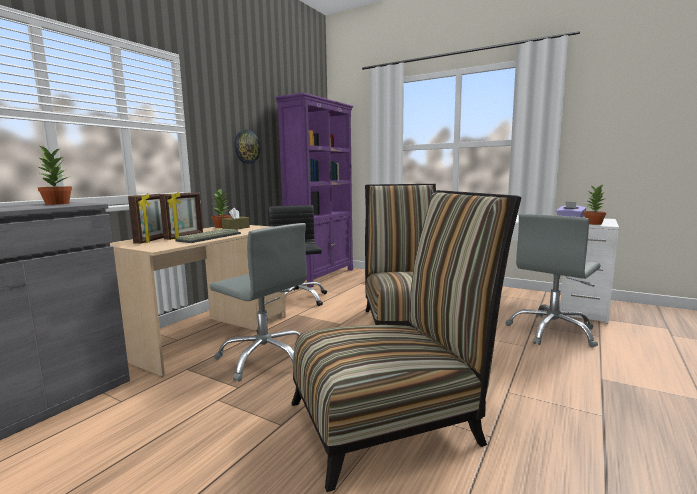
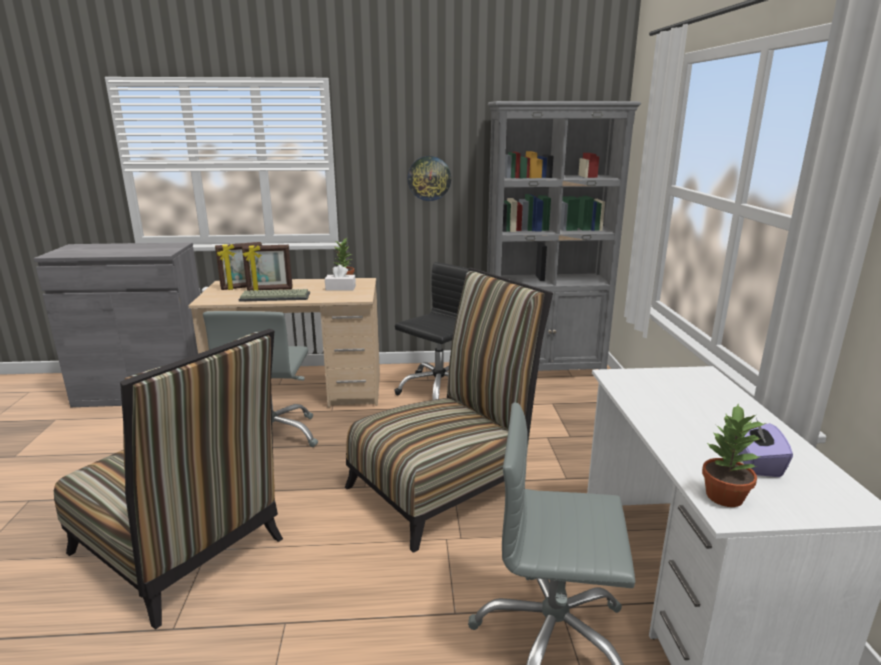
camera: 55 degrees right, 10 degrees up
(56, 204) = (162, 247): potted plant -> none
(236, 228) = (340, 288): brown tissue box -> white tissue box
(321, 276) = (544, 370): purple bookcase -> grey bookcase

